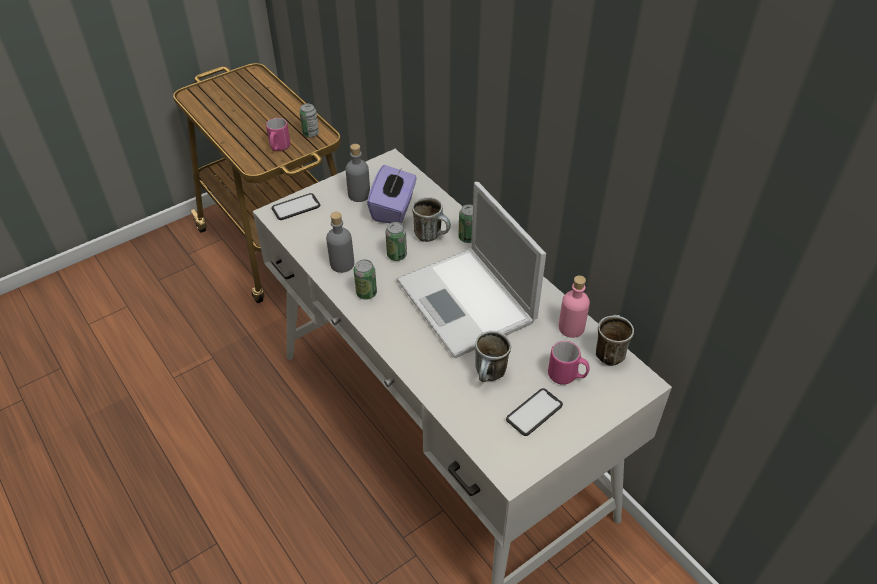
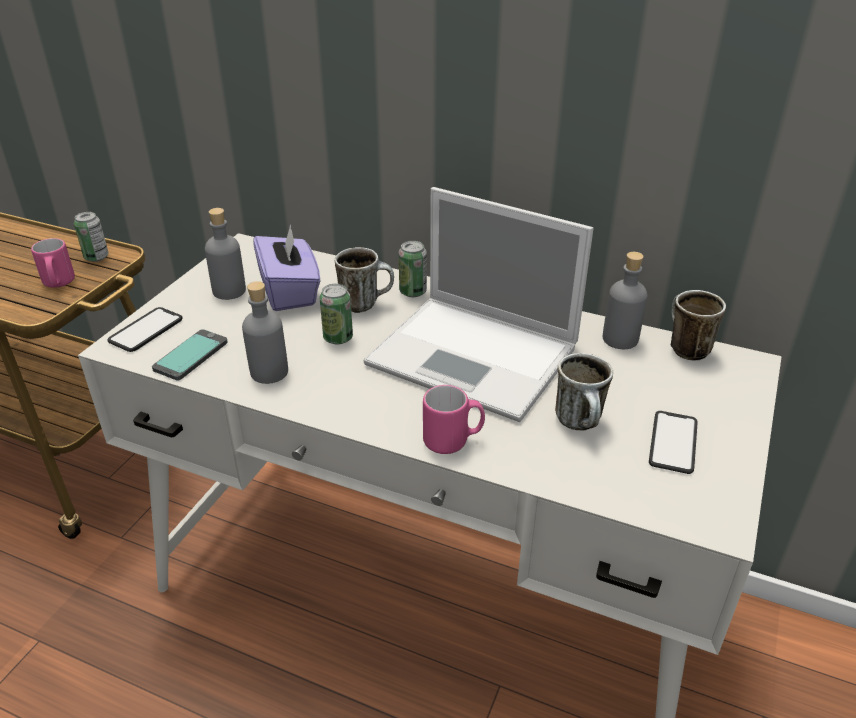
camera: 30 degrees left, 10 degrees down
(308, 235) = (190, 356): none -> phone
(366, 293) = (333, 393): can -> none
(567, 376) = (667, 389): pink mug -> pink mug (453, 441)
(571, 328) = (620, 339): pink bottle -> grey bottle

